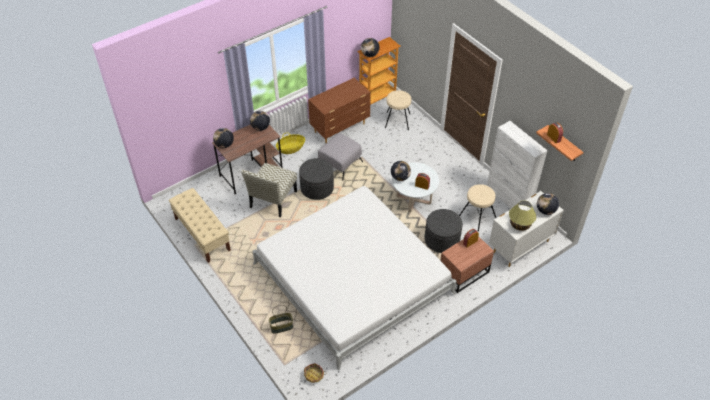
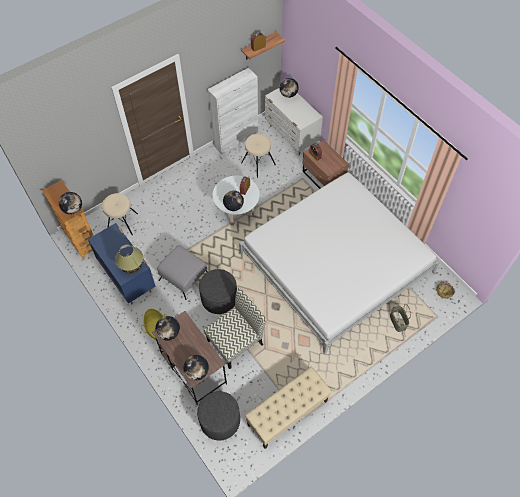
camera: 90 degrees left, 10 degrees up
(273, 200) = (236, 341): chair -> chair turned 60 degrees counterclockwise
(340, 128) = (127, 278): brown dresser -> blue dresser
(442, 240) = (286, 191): grey ottoman -> grey ottoman (220, 420)
(520, 224) = (305, 113): table lamp -> table lamp (132, 266)

